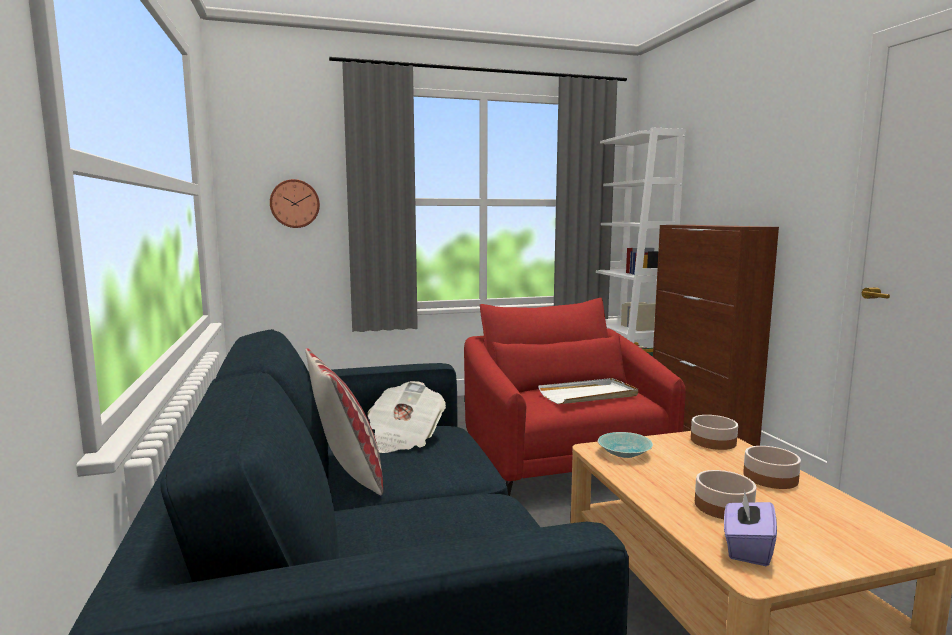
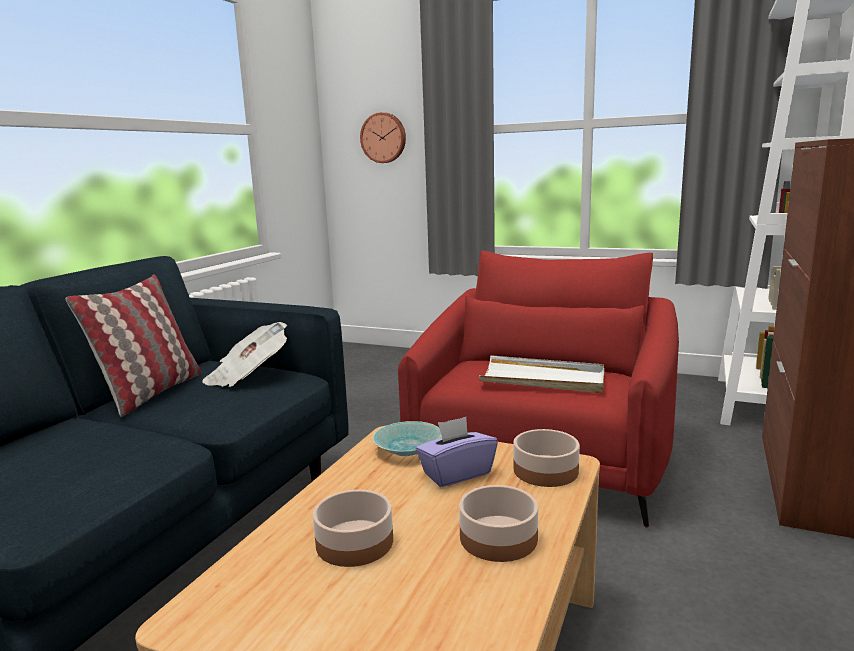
camera: 40 degrees right, 5 degrees up
(747, 548) = (257, 593): purple tissue box -> purple tissue box (456, 473)

